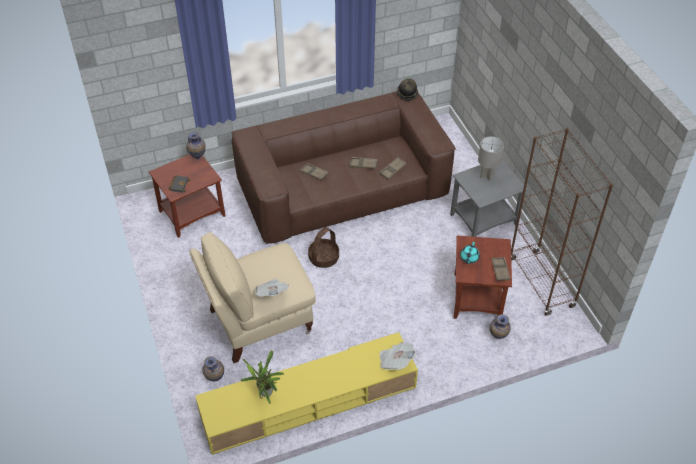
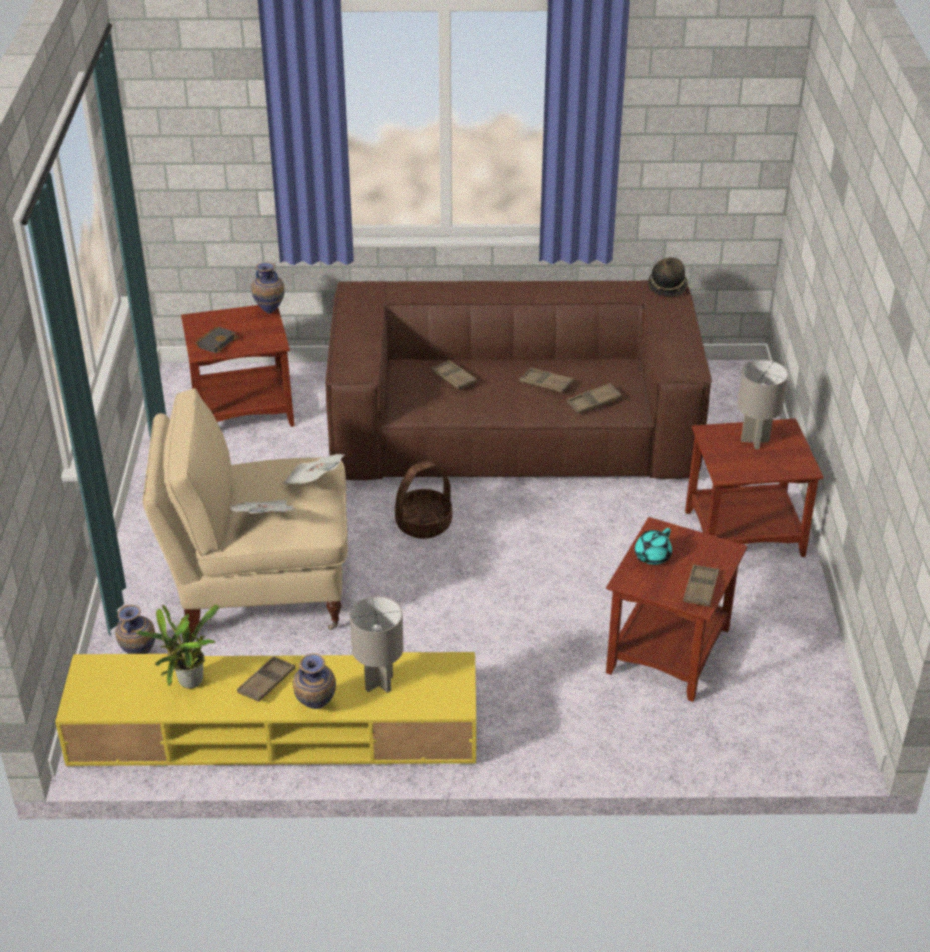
camera: 20 degrees right, 10 degrees down
(305, 381) = (266, 682): none -> brown tray
(361, 364) = (378, 683): none -> grey table lamp
(395, 361) = (443, 695): newspaper -> newspaper (314, 482)
(483, 219) = (743, 532): grey side table -> brown side table
(498, 337) = (674, 725): vase -> vase (315, 708)
(541, 283) = (805, 659): brown bookcase -> none

